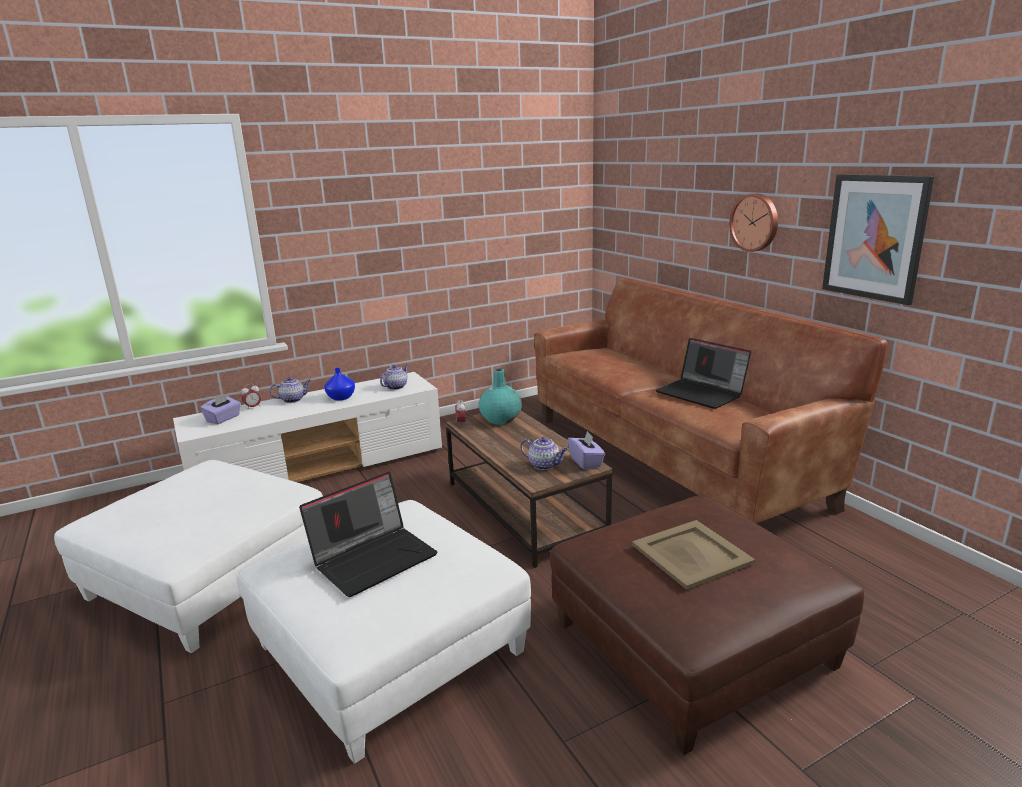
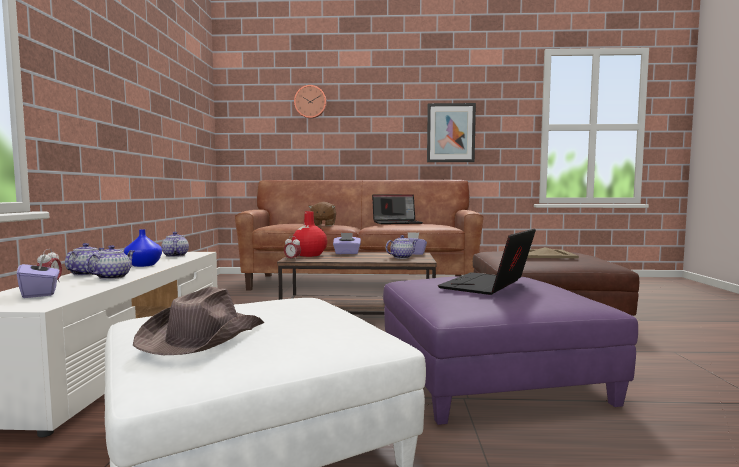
camera: 60 degrees left, 15 degrees down
(150, 500) = (202, 336): none -> brown hat
(285, 411) = (112, 277): none -> teapot
(374, 558) = (488, 286): laptop -> laptop turned 135 degrees counterclockwise
(390, 647) = (488, 375): white ottoman -> purple ottoman
(501, 419) = (309, 255): turquoise vase -> red vase
(536, 431) = (347, 253): none -> purple tissue box
(607, 370) = (323, 225): none -> brown plush toy
(755, 222) = (376, 132): wall clock -> wall clock (310, 102)

